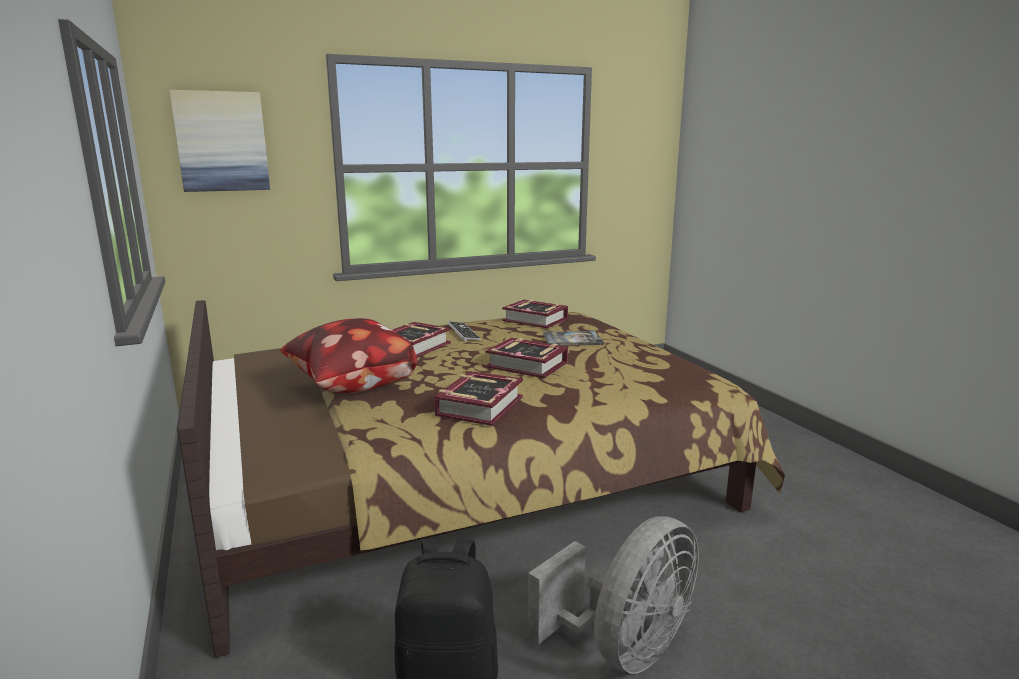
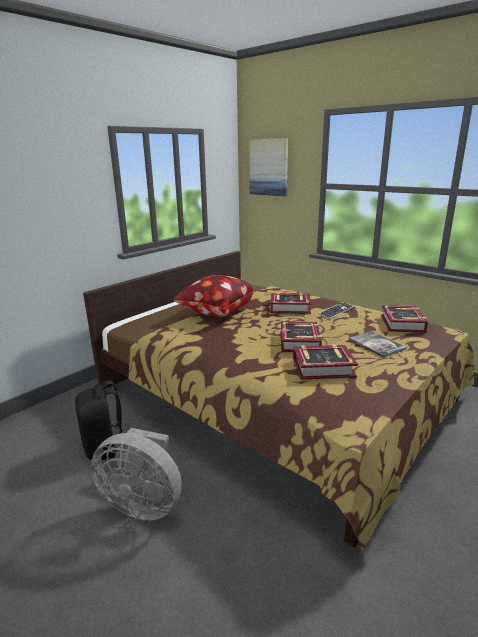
camera: 65 degrees right, 5 degrees up
(479, 406) = (219, 345): book -> book (323, 367)

